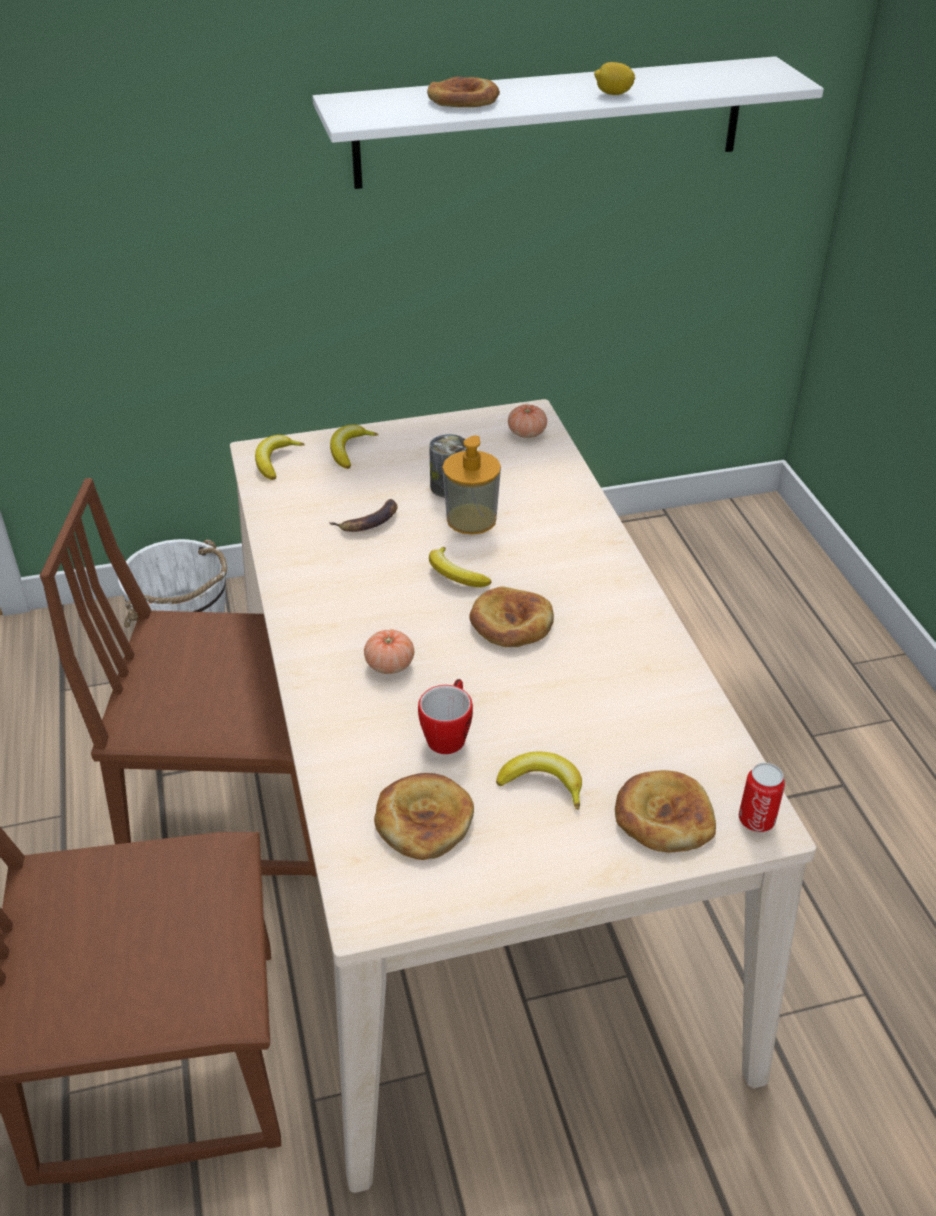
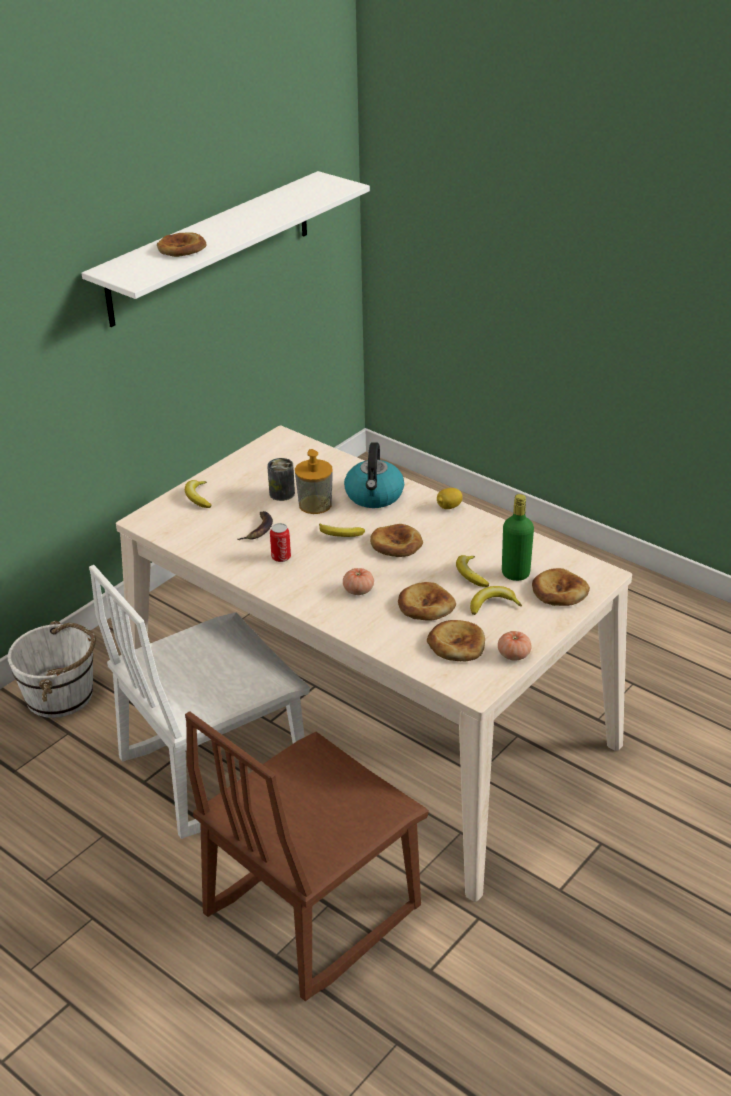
camera: 35 degrees left, 5 degrees down
(238, 801) = (212, 769): brown chair -> white chair
(275, 461) = (159, 521): banana -> banana (470, 574)
(449, 734) = (425, 606): mug -> bread
(527, 433) = (291, 448): tomato -> tomato (514, 655)
(558, 541) = (374, 496): none -> kettle
(613, 94) = (262, 221): lemon -> lemon (449, 507)
(628, 752) = (515, 574): none -> green bottle
(756, 819) = (598, 574): can -> can (281, 557)

